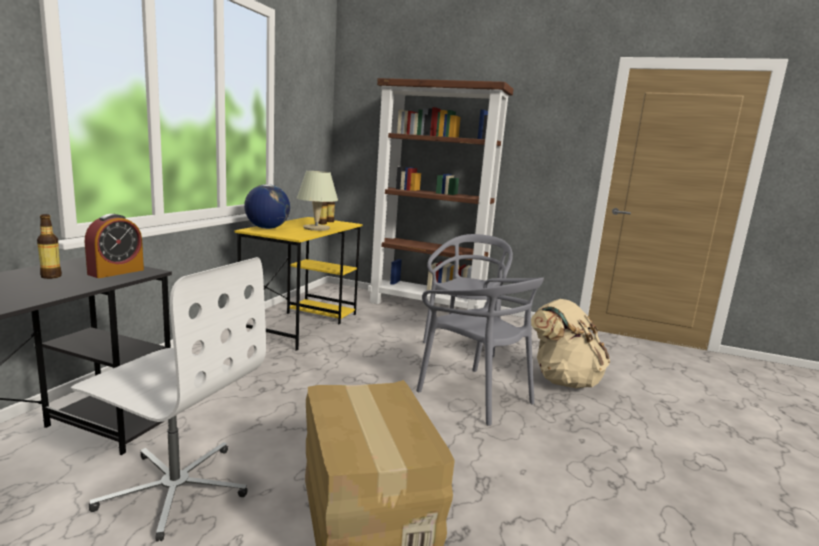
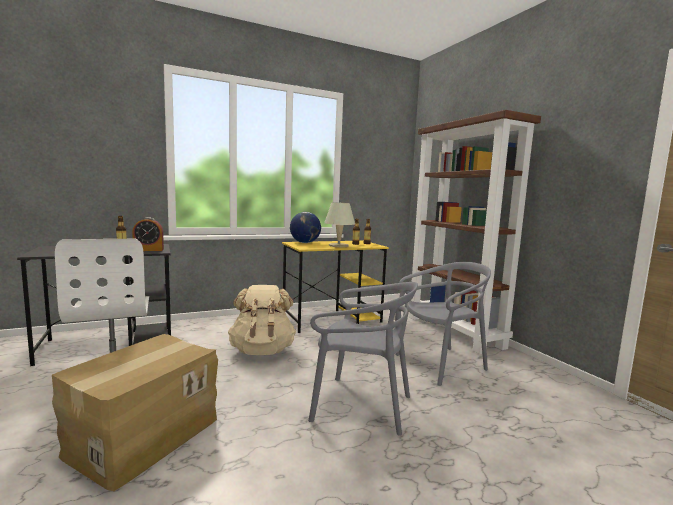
camera: 45 degrees right, 5 degrees down
(476, 395) = (361, 406): grey chair -> grey chair turned 75 degrees counterclockwise
(563, 380) = (479, 432): beige backpack -> beige backpack (262, 350)

